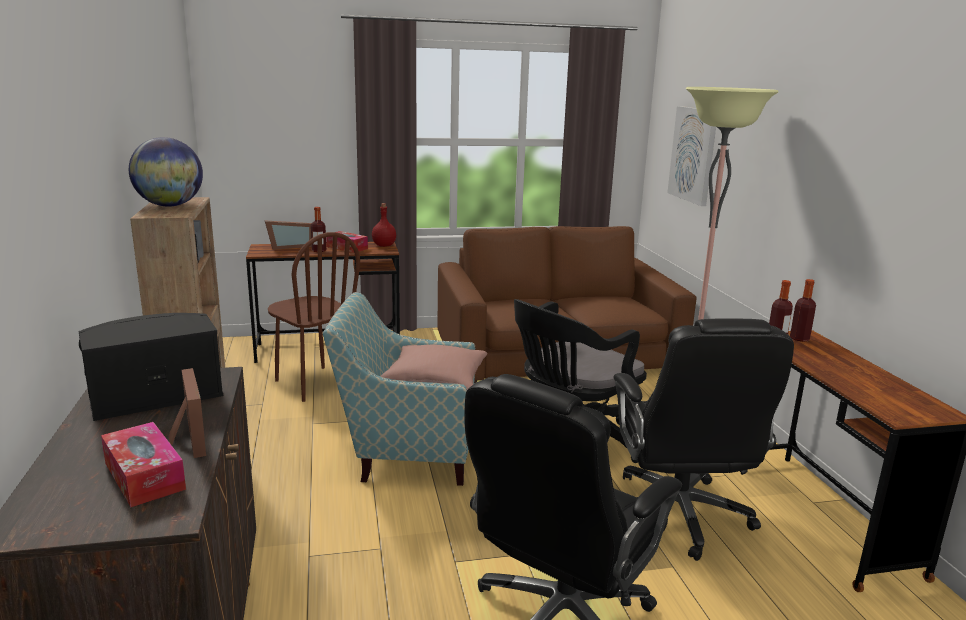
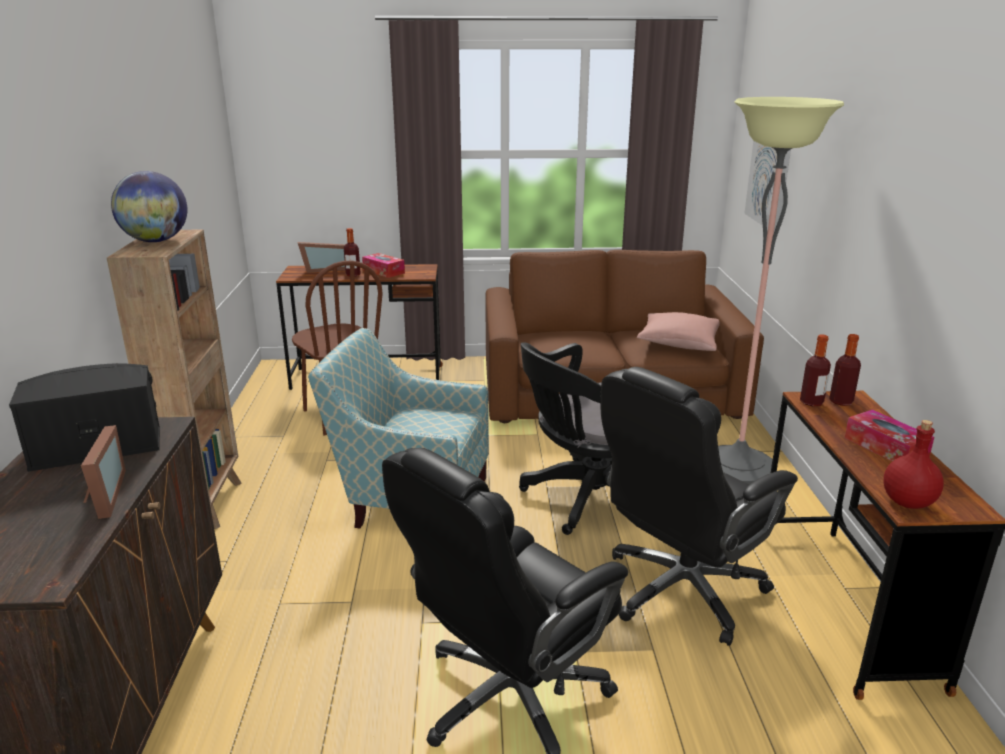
camera: 10 degrees right, 5 degrees up
(144, 476) = (44, 536): tissue box -> tissue box (885, 448)
(384, 245) = (424, 269): red bottle -> red bottle (907, 502)
(435, 382) = (435, 428): pink pillow -> pink pillow (679, 343)
(679, 515) = (681, 591): black office chair -> black office chair turned 45 degrees clockwise

